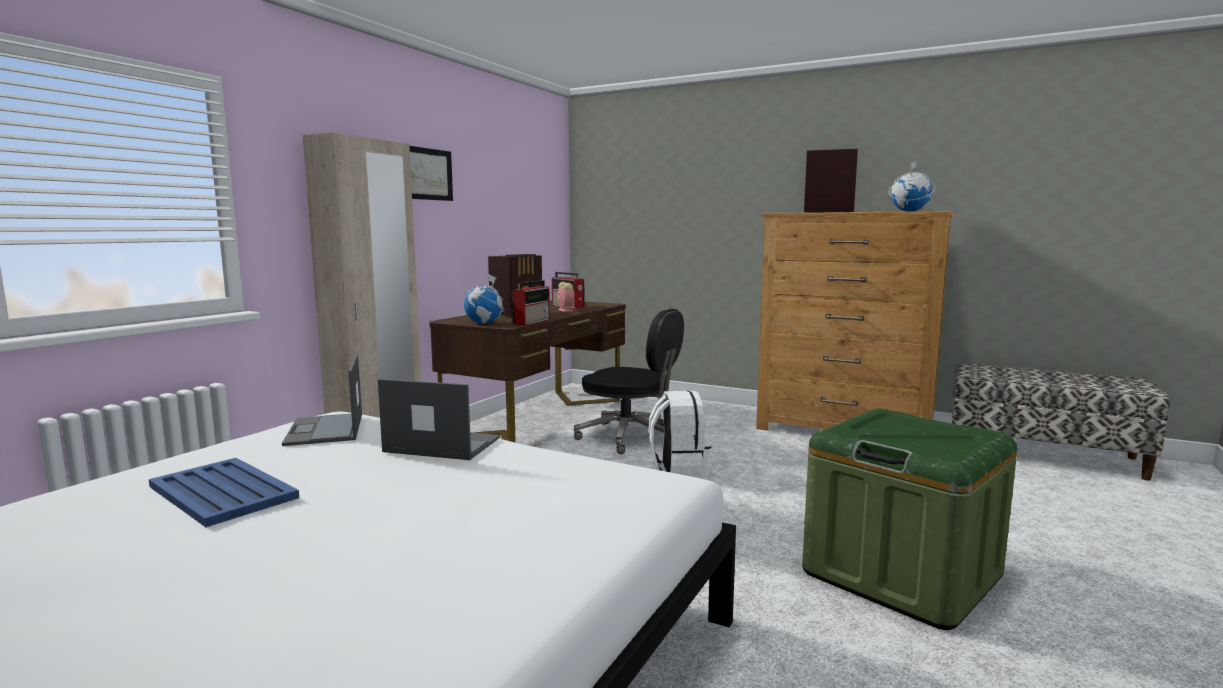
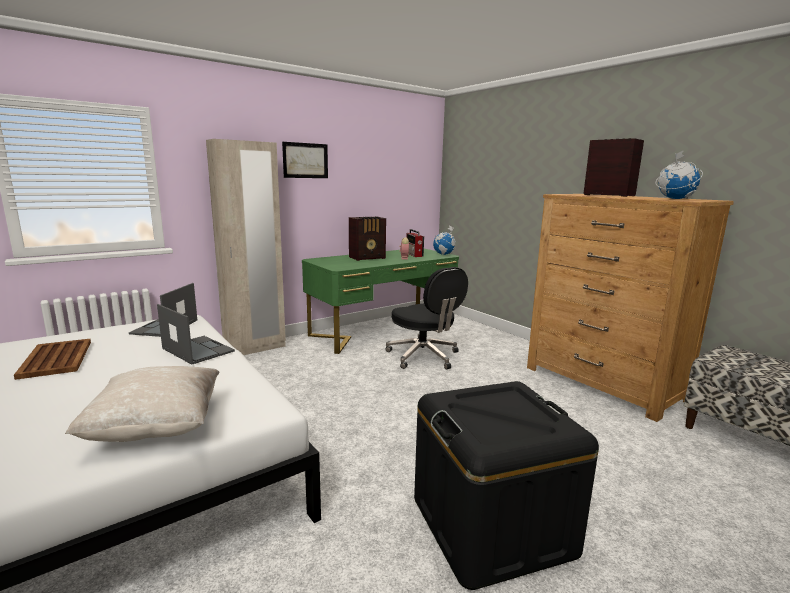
camera: 25 degrees right, 5 degrees up
(222, 491) = (57, 358): blue tray -> brown tray
(484, 323) = (329, 264): globe -> globe (444, 254)
(532, 321) = (361, 266): radio -> none
(539, 418) = (382, 330): brown desk -> green desk
(571, 526) = (157, 428): none -> beige pillow
(678, 469) = (427, 389): white backpack -> none
(901, 574) = (491, 525): green storage box -> black storage box

